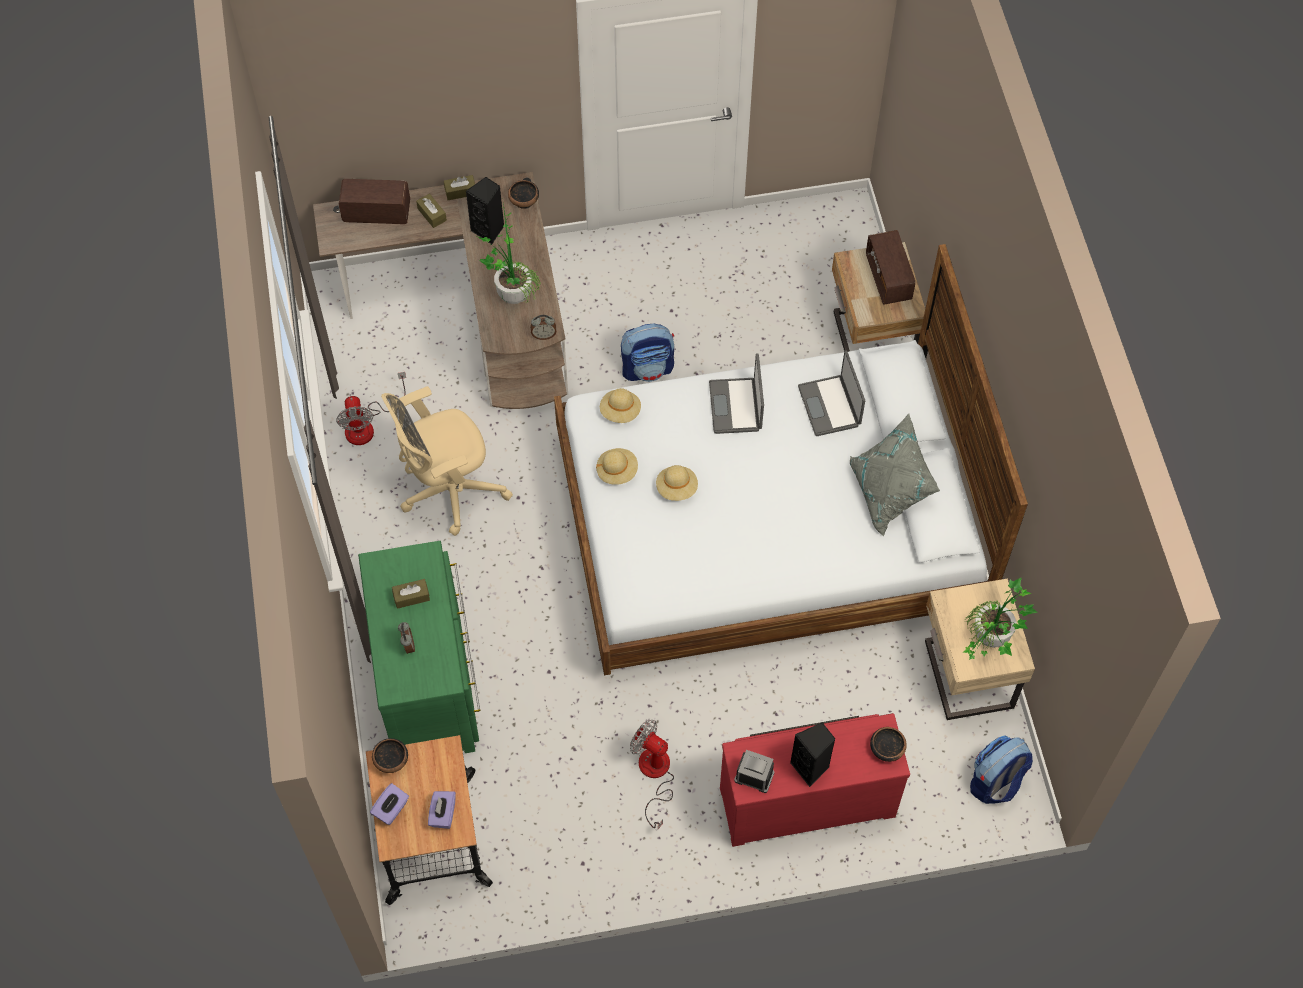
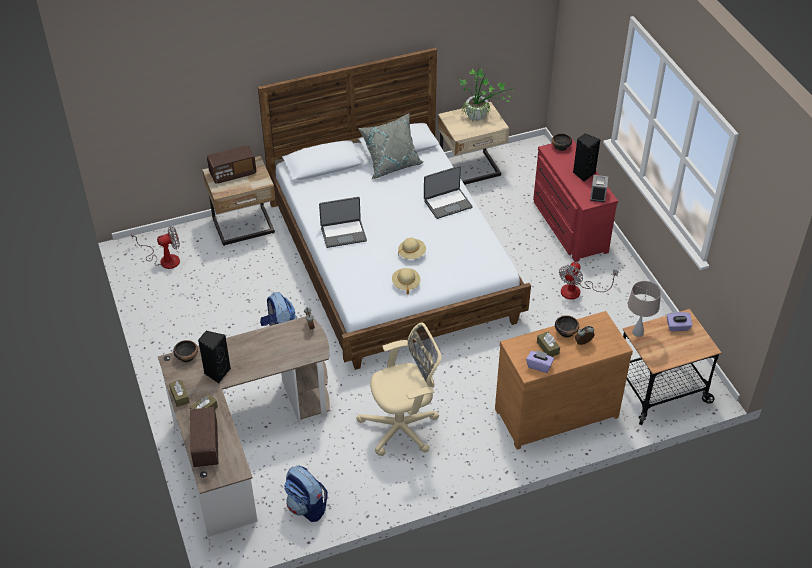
camera: 100 degrees left, 15 degrees down
(367, 425) = (356, 489): fan -> fan (164, 259)
(391, 809) = (686, 352): purple tissue box -> purple tissue box (539, 366)
(392, 760) = (653, 358): bowl -> bowl (566, 331)
(430, 682) = (554, 411): green dresser -> brown dresser
(446, 753) = (637, 332): none -> beige table lamp
(448, 491) = (403, 427): beige office chair -> beige office chair turned 75 degrees counterclockwise
(511, 289) = (271, 350): potted plant -> none
(620, 411) = (358, 288): beige hat -> none
(830, 406) = (334, 193): laptop -> laptop (447, 203)
(995, 782) = (531, 156): backpack -> backpack (307, 507)

